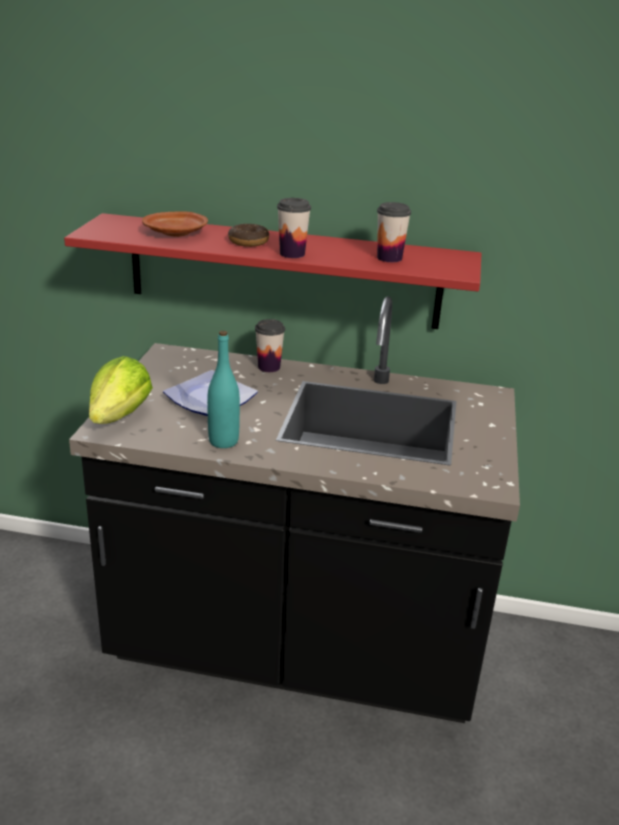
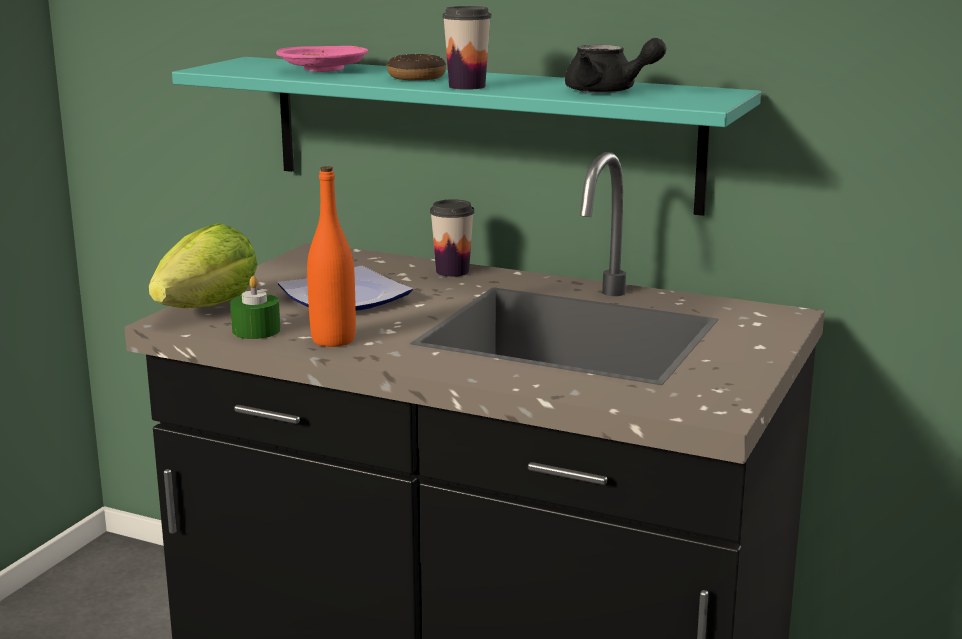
camera: 15 degrees right, 10 degrees down
(166, 436) = (256, 330): none -> green candle
(176, 233) = (324, 70): brown plate -> pink plate
(223, 441) = (333, 340): turquoise bottle -> orange bottle
(283, 271) = (480, 132): red shelf -> turquoise shelf
(389, 258) = (608, 91): cup -> black teapot

